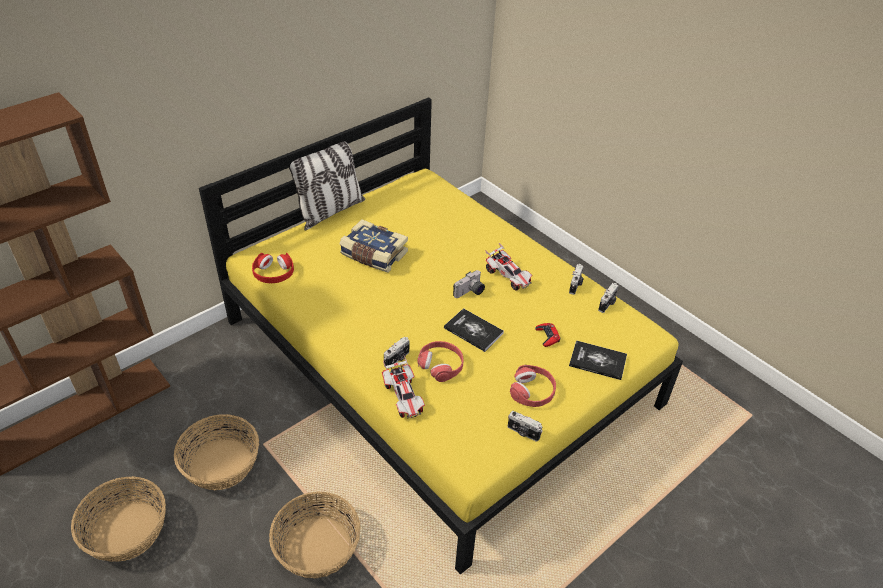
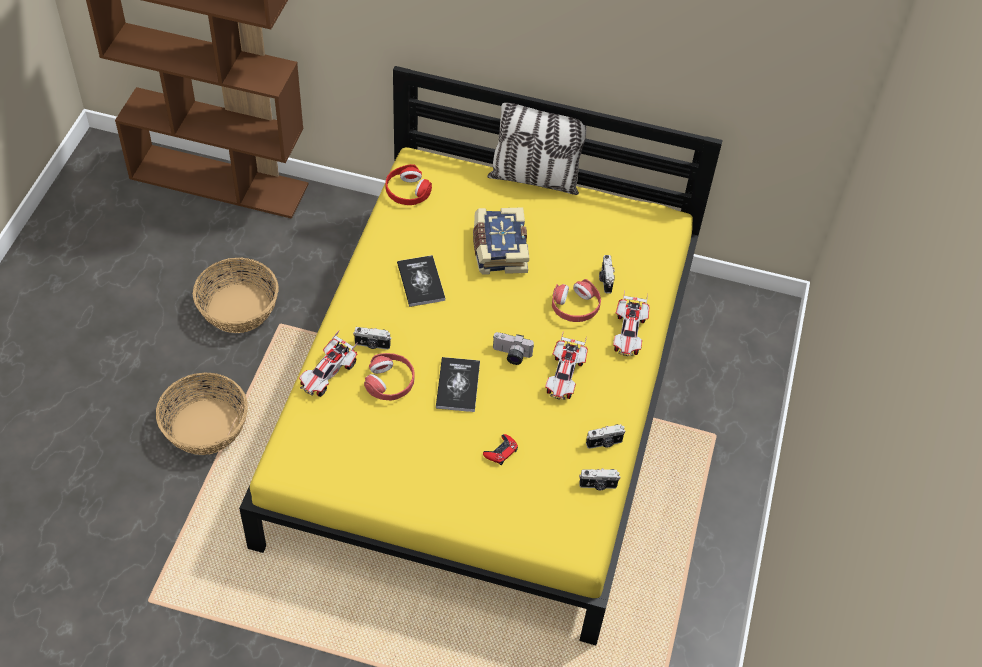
camera: 55 degrees right, 10 degrees up
(127, 530) = (136, 290): basket -> none
(497, 233) = (629, 333): none -> toy car
(523, 432) = (354, 488): camera -> camera (605, 280)
(532, 391) = (413, 472): red headphones -> red headphones (575, 306)
(597, 361) = (499, 511): book -> book (421, 282)

